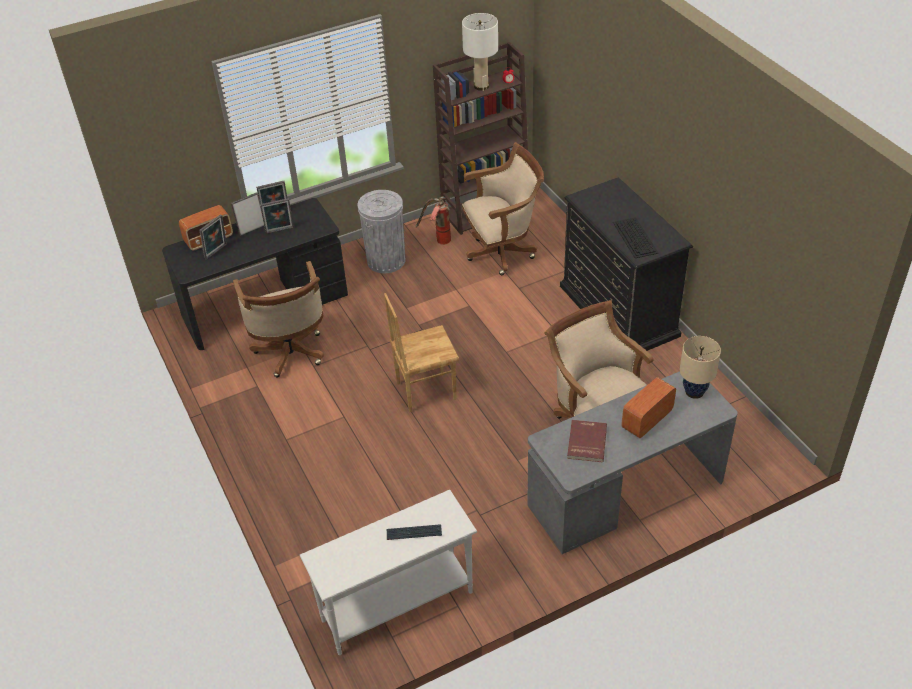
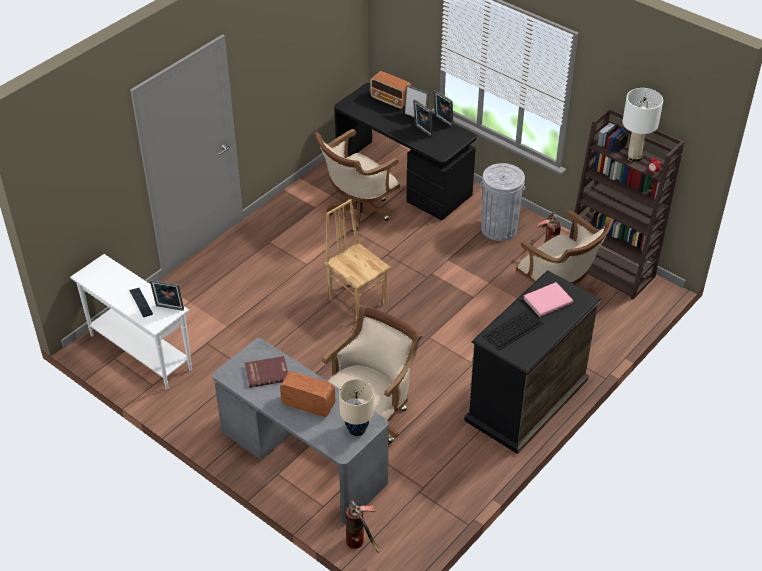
camera: 65 degrees right, 0 degrees up
(217, 252) = (378, 109): picture frame -> picture frame (169, 308)
(606, 206) = (547, 300): none -> pink book
(753, 476) = (361, 544): none -> fire extinguisher

